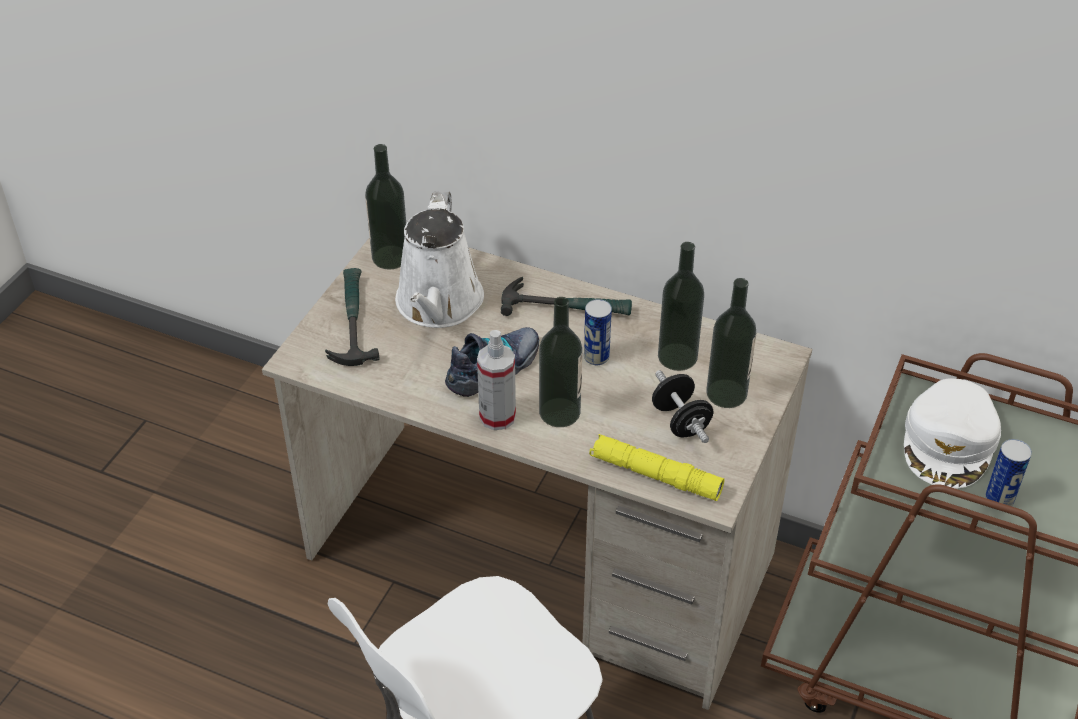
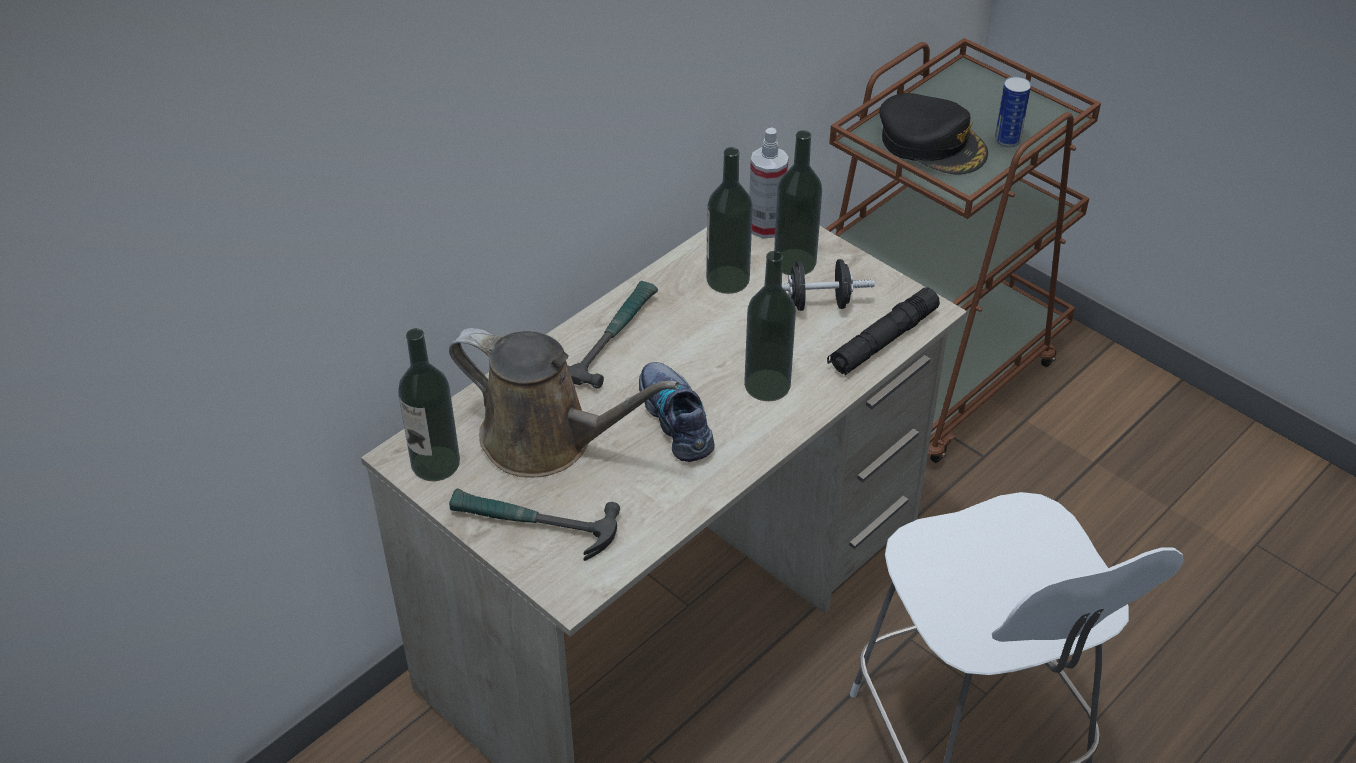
camera: 70 degrees left, 0 degrees up
(438, 305) = (547, 440): white watering can -> brown watering can
(497, 417) = (752, 434): spray bottle -> spray bottle (766, 226)
(596, 357) = (698, 336): can -> none
(655, 475) = (883, 341): yellow flashlight -> black flashlight
(950, 442) = (932, 143): white cap -> black cap

